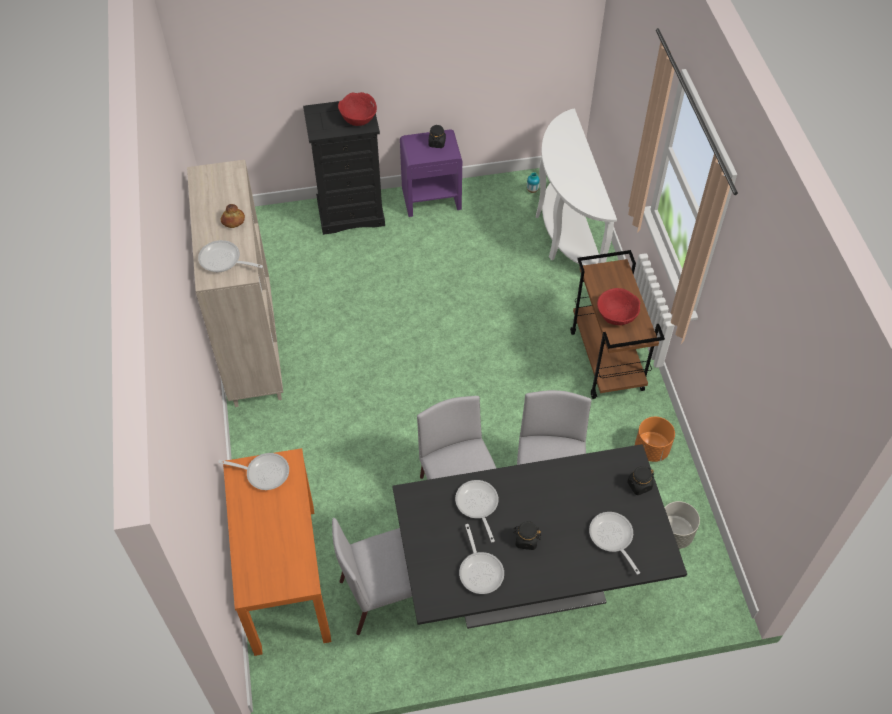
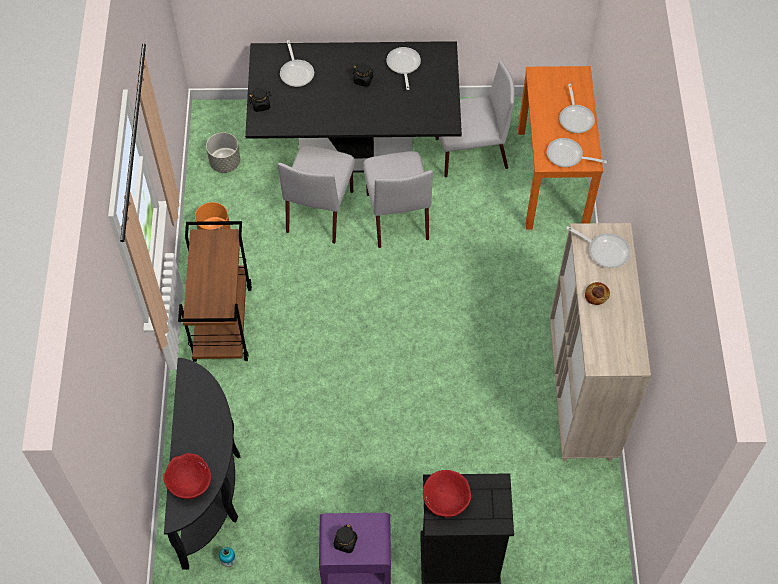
camera: 170 degrees left, 5 degrees up
(477, 505) = (395, 109): frying pan -> frying pan (576, 118)
(564, 233) = (211, 488): white console table -> black console table
(616, 315) = (219, 262): red bowl -> red bowl (190, 482)

